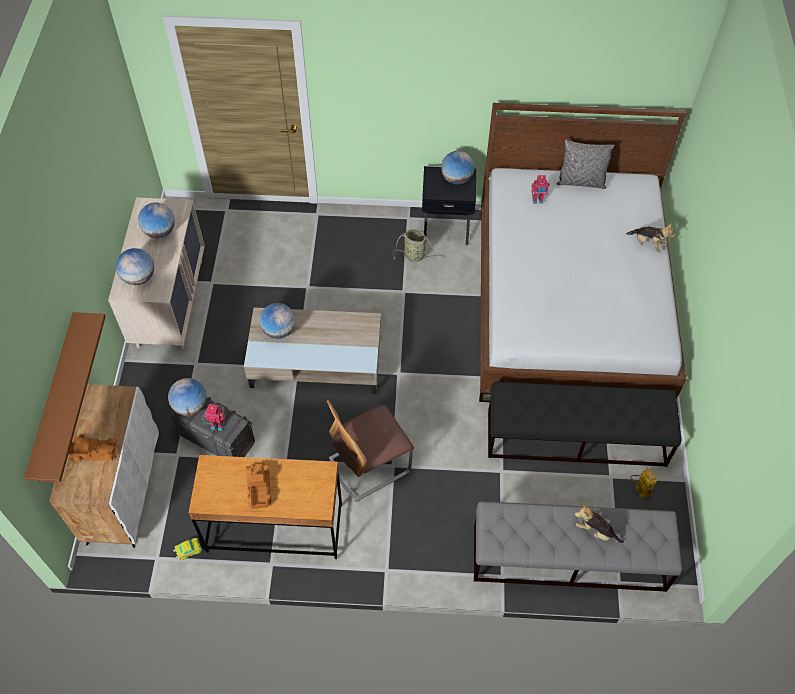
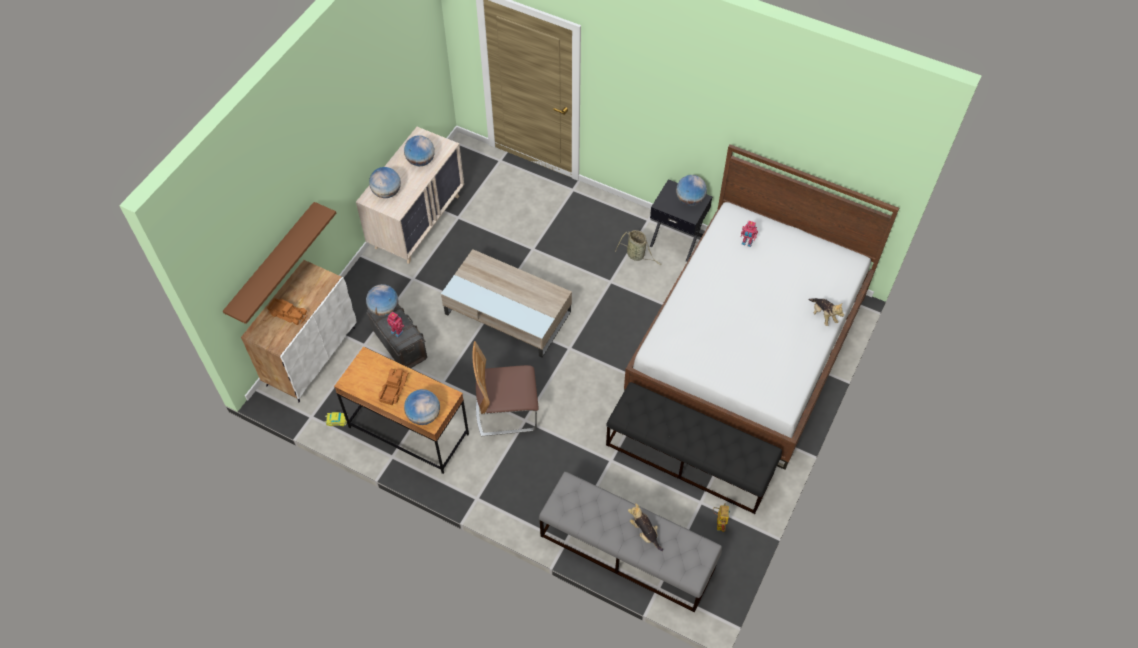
camera: 25 degrees right, 0 degrees up
(279, 330) = (482, 275): globe -> globe (424, 415)
(581, 182) = (795, 240): grey pillow -> none

